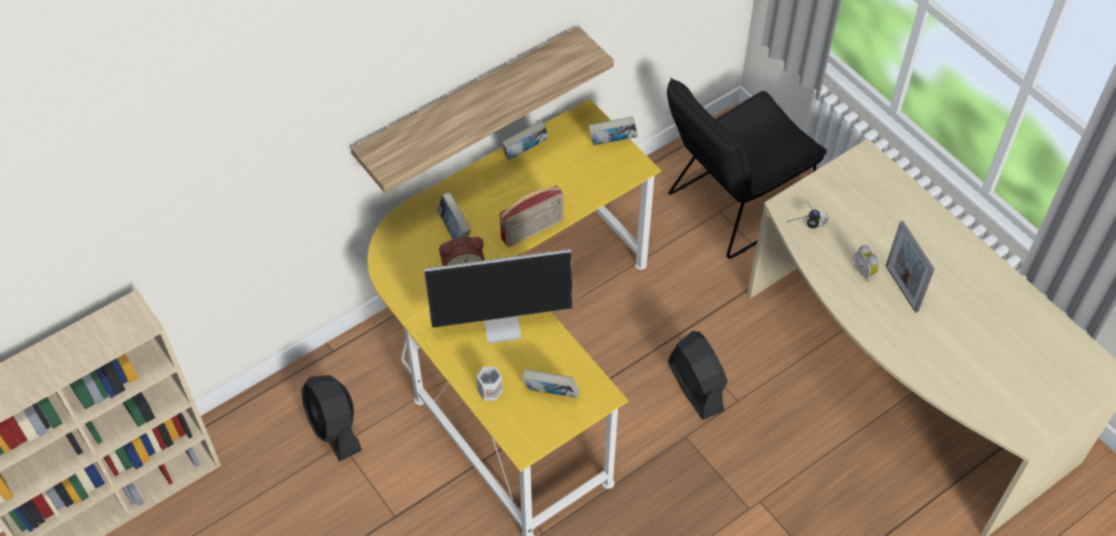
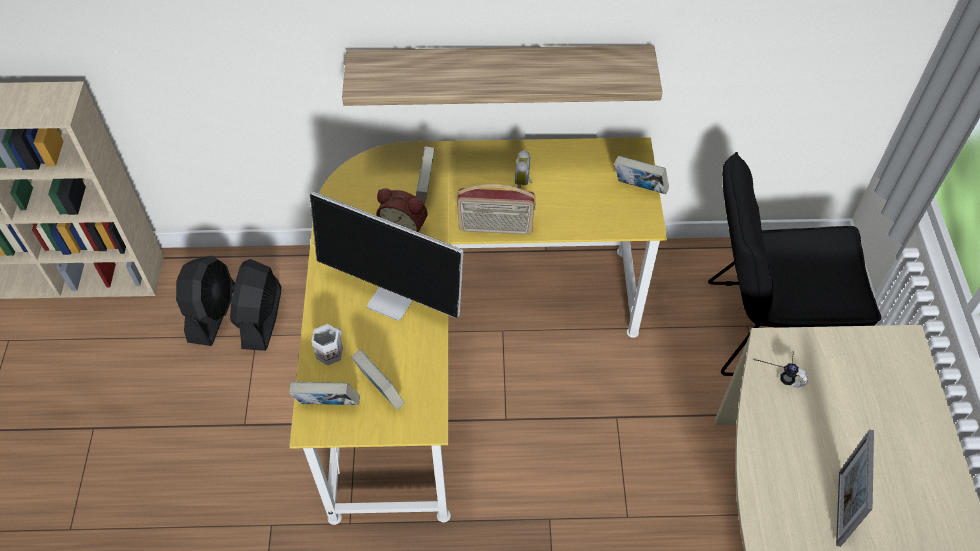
camera: 35 degrees right, 0 degrees up
(525, 152) = (548, 155): book -> book (328, 405)
(695, 386) = (596, 476): black fan -> black fan (212, 313)
(864, 271) = (809, 464): alarm clock -> alarm clock (523, 182)

